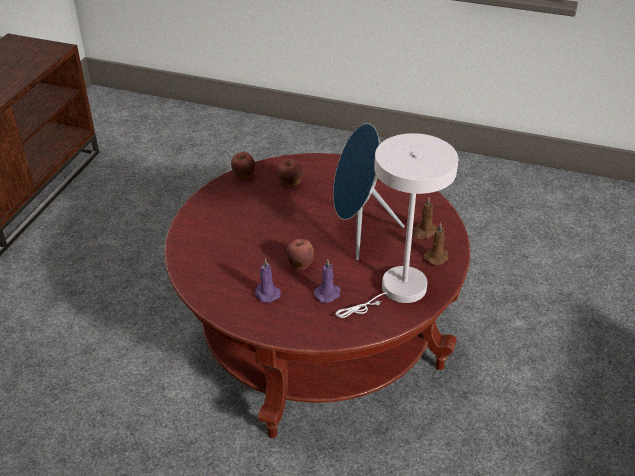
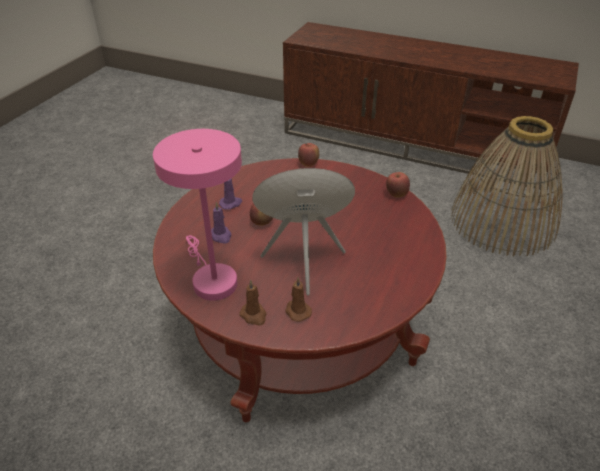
camera: 95 degrees right, 0 degrees up
(153, 184) = (502, 222): none -> basket
(290, 183) = (385, 221): apple -> apple (308, 164)
(397, 291) = (211, 279): white table lamp -> pink table lamp

